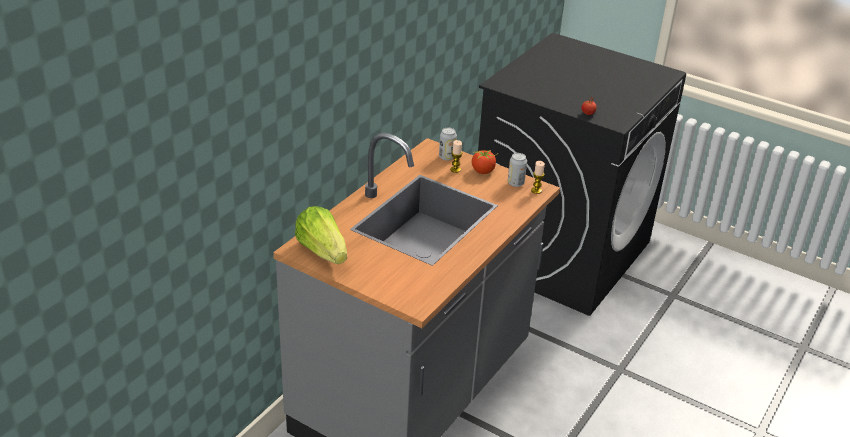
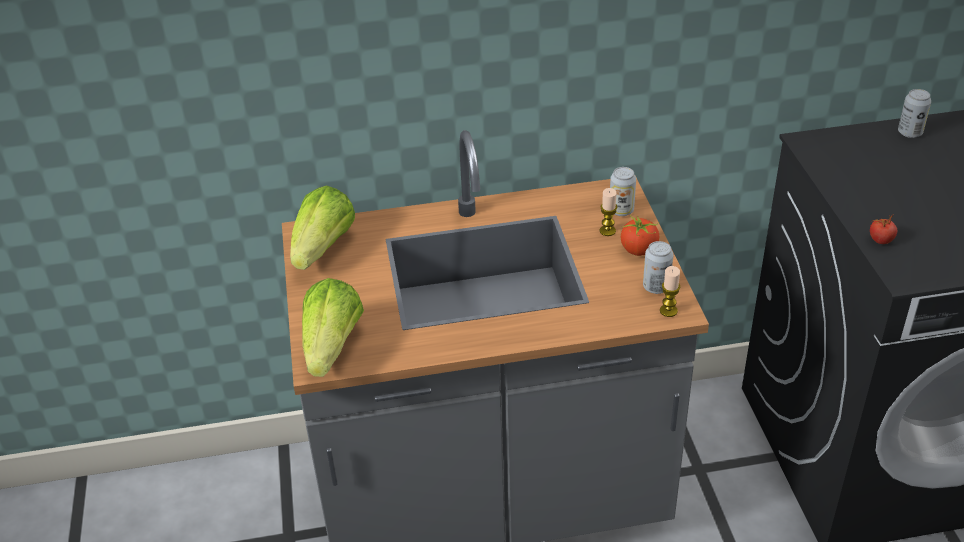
camera: 50 degrees right, 5 degrees up
(411, 293) = (332, 347): none -> lettuce
(531, 62) = (909, 132): none -> can

